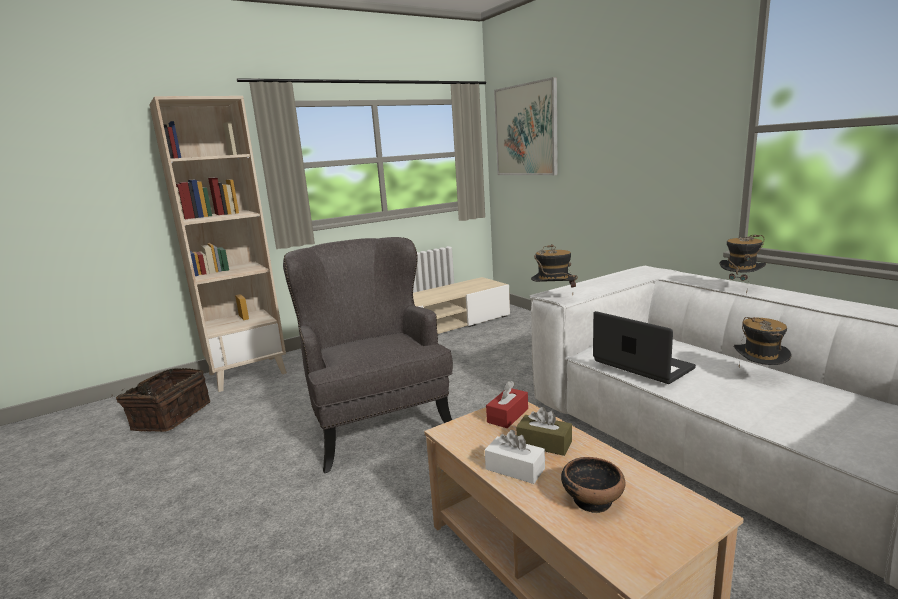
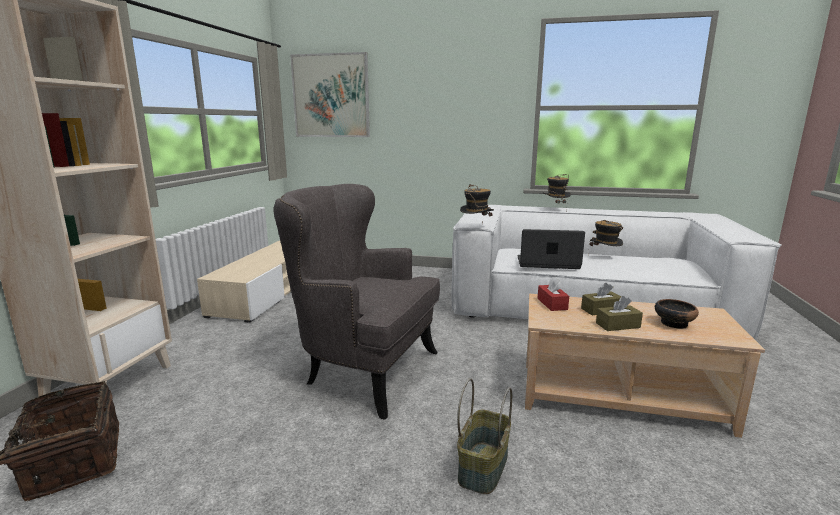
camera: 45 degrees left, 0 degrees up
(314, 552) = (482, 466): none -> basket
(515, 469) = (618, 325): white tissue box -> brown tissue box

